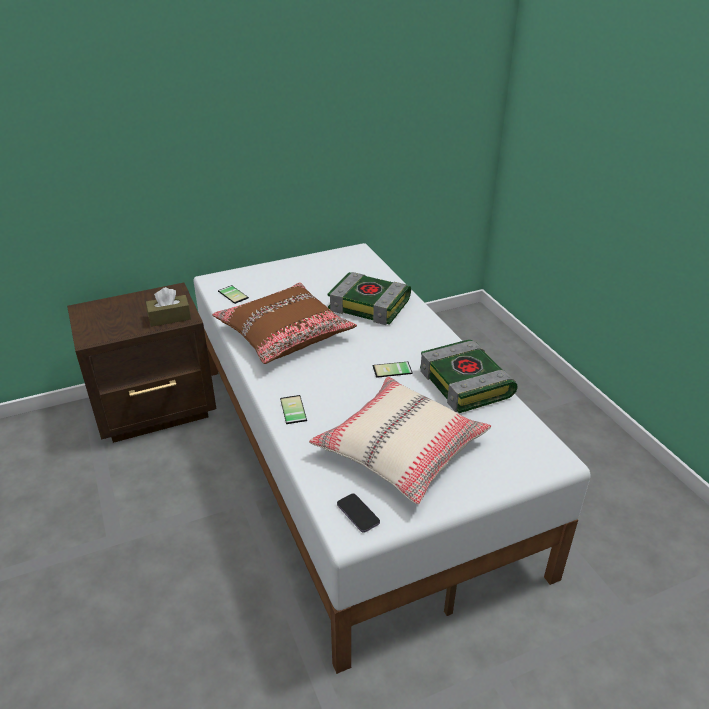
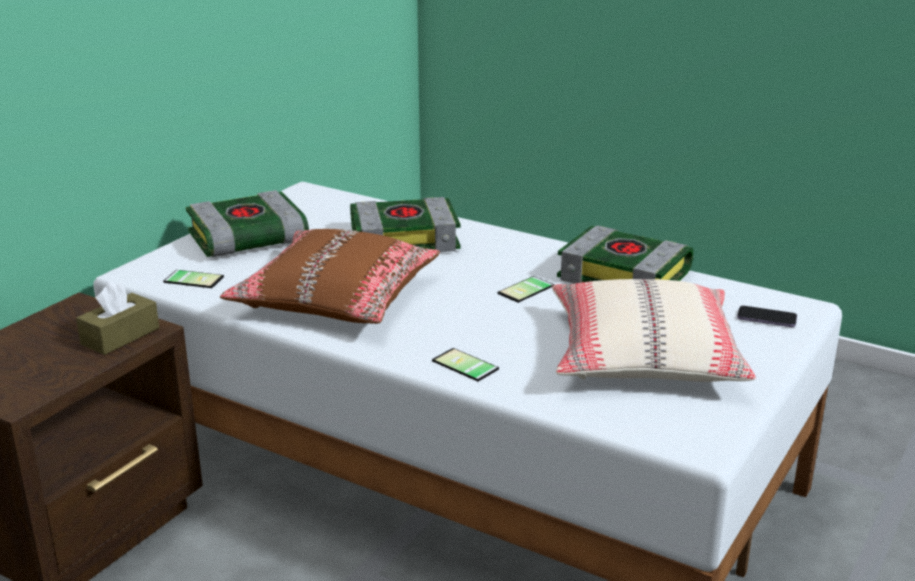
camera: 35 degrees left, 10 degrees down
(288, 276) = (247, 240): none -> book
(358, 514) = (686, 427): phone -> phone (766, 318)

